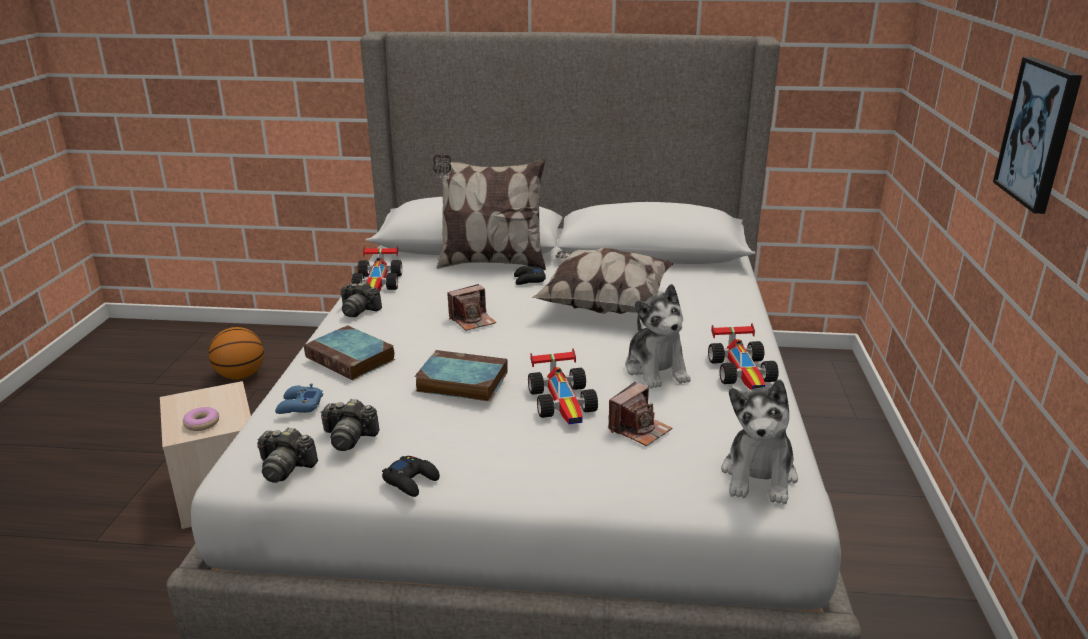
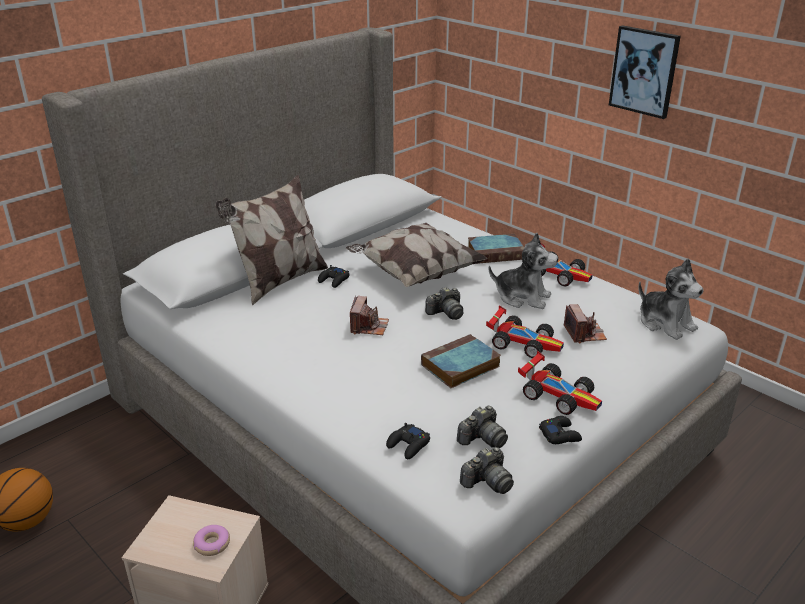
camera: 50 degrees left, 5 degrees up
(299, 406) = (408, 445): blue game controller -> black game controller
(352, 359) = (359, 397): book -> book (496, 253)
(359, 310) = (274, 365): camera -> camera (446, 313)
(379, 282) = (236, 338): toy car -> toy car (559, 395)

